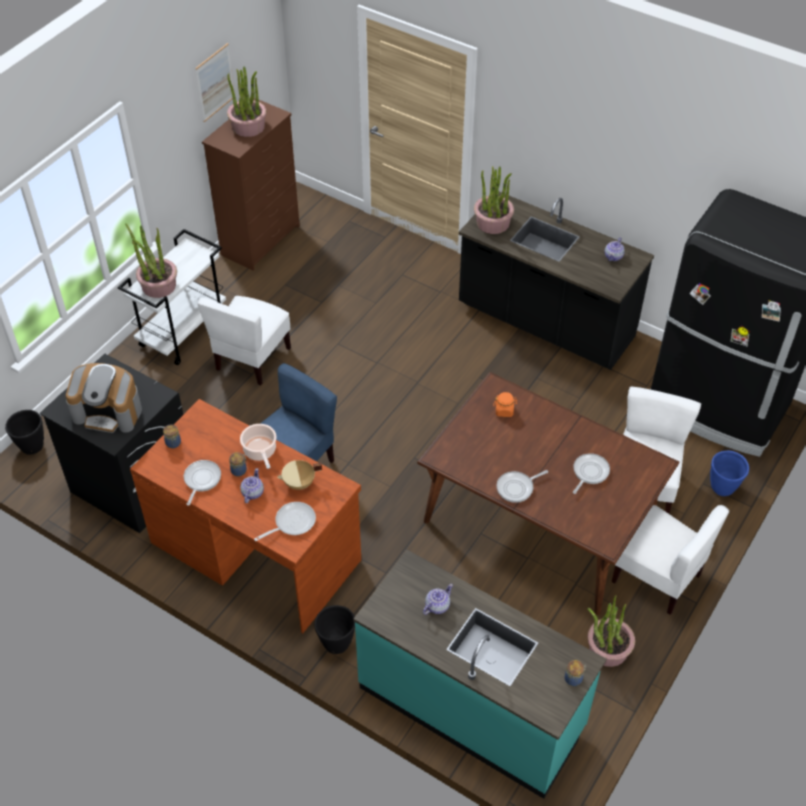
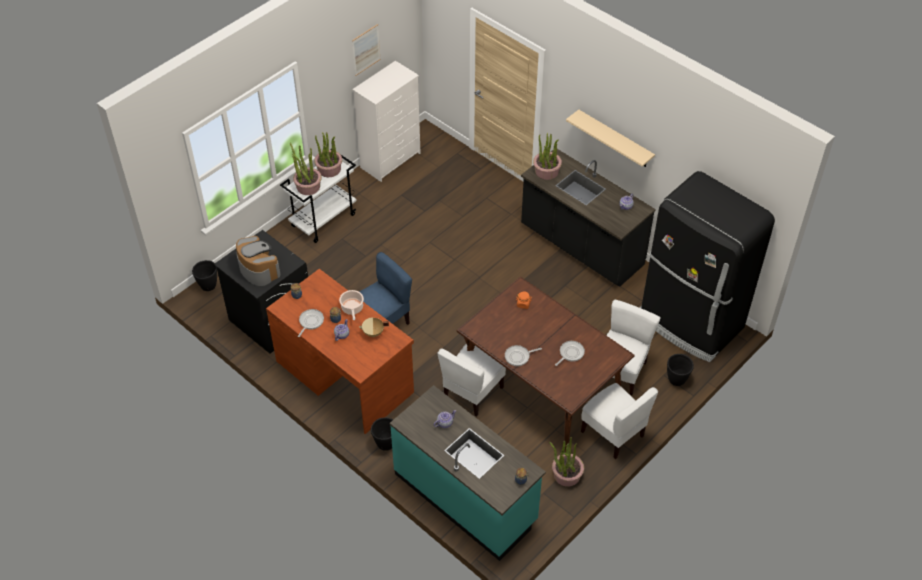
camera: 10 degrees right, 0 degrees up
(108, 412) = (258, 269): coffee machine -> coffee machine turned 150 degrees counterclockwise
(248, 127) = (386, 82): potted plant -> potted plant (329, 169)
(252, 359) = (367, 245): white chair -> white chair (472, 392)
(261, 240) = (391, 160): brown dresser -> white dresser
(291, 523) = (363, 357): frying pan -> none
(589, 164) = (615, 139): none -> beige shelf
(722, 488) = (676, 380): blue planter -> black planter

